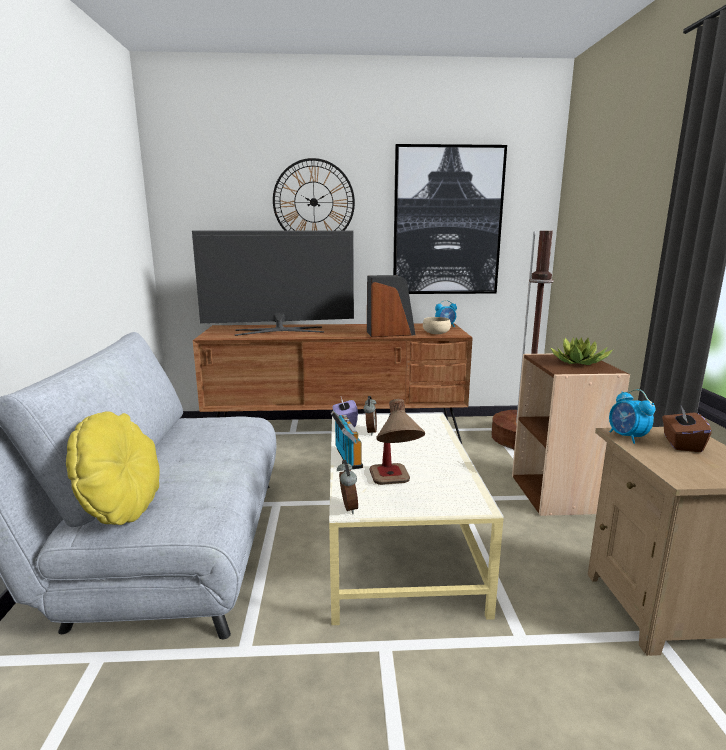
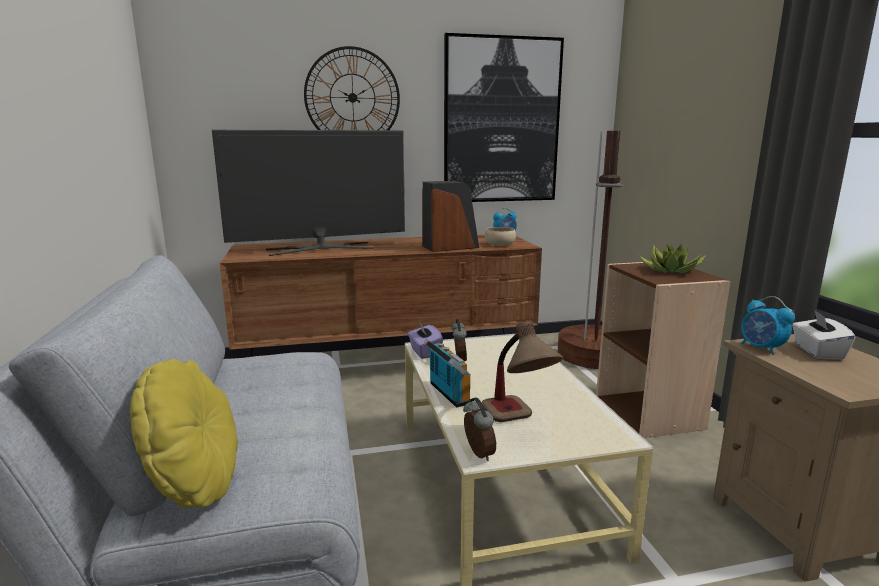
camera: 10 degrees left, 0 degrees up
(681, 443) = (817, 351): brown tissue box -> white tissue box

